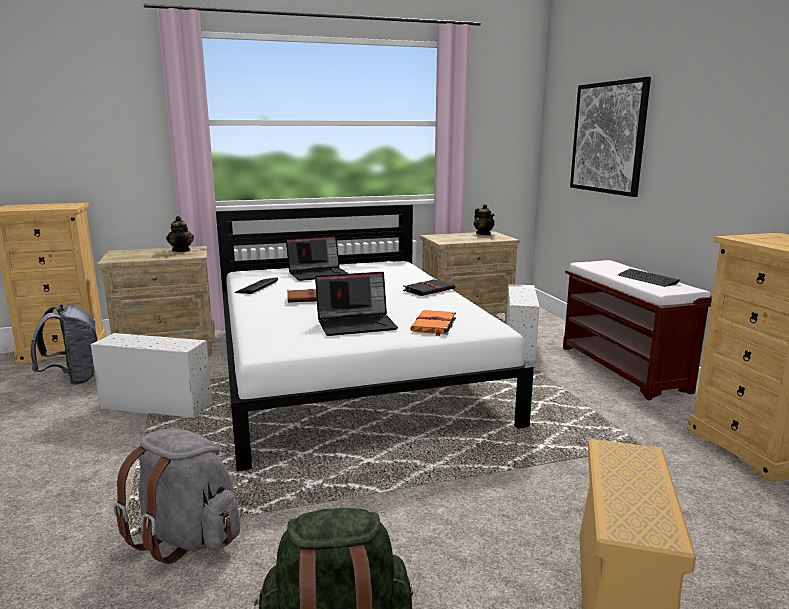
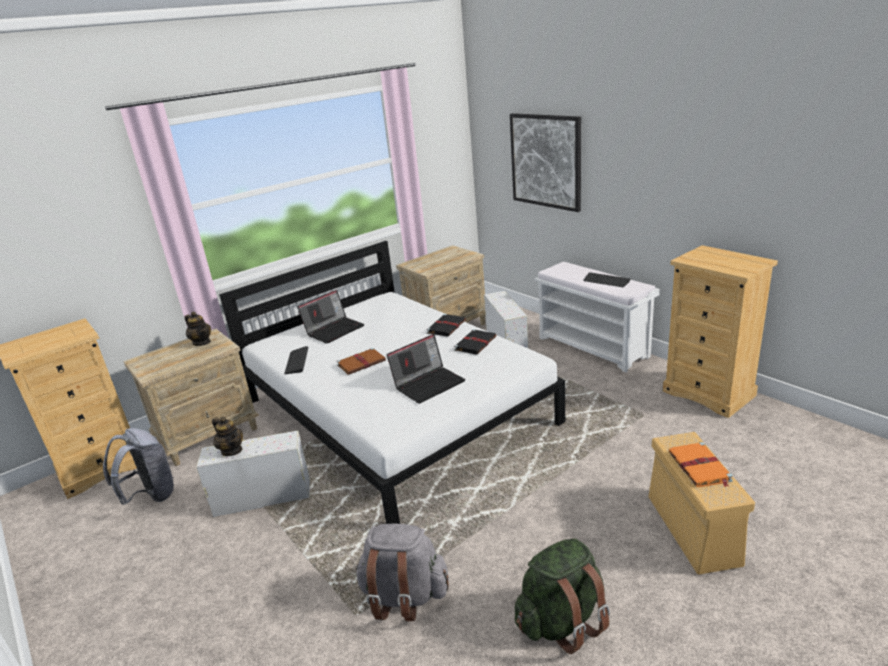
camera: 20 degrees left, 10 degrees up
(433, 325) = (486, 368): orange book -> orange book (700, 467)
(445, 306) = (475, 343): none -> black book
(483, 234) = (448, 252): teapot -> teapot (232, 450)
(624, 369) = (593, 347): brown bench -> white bench

